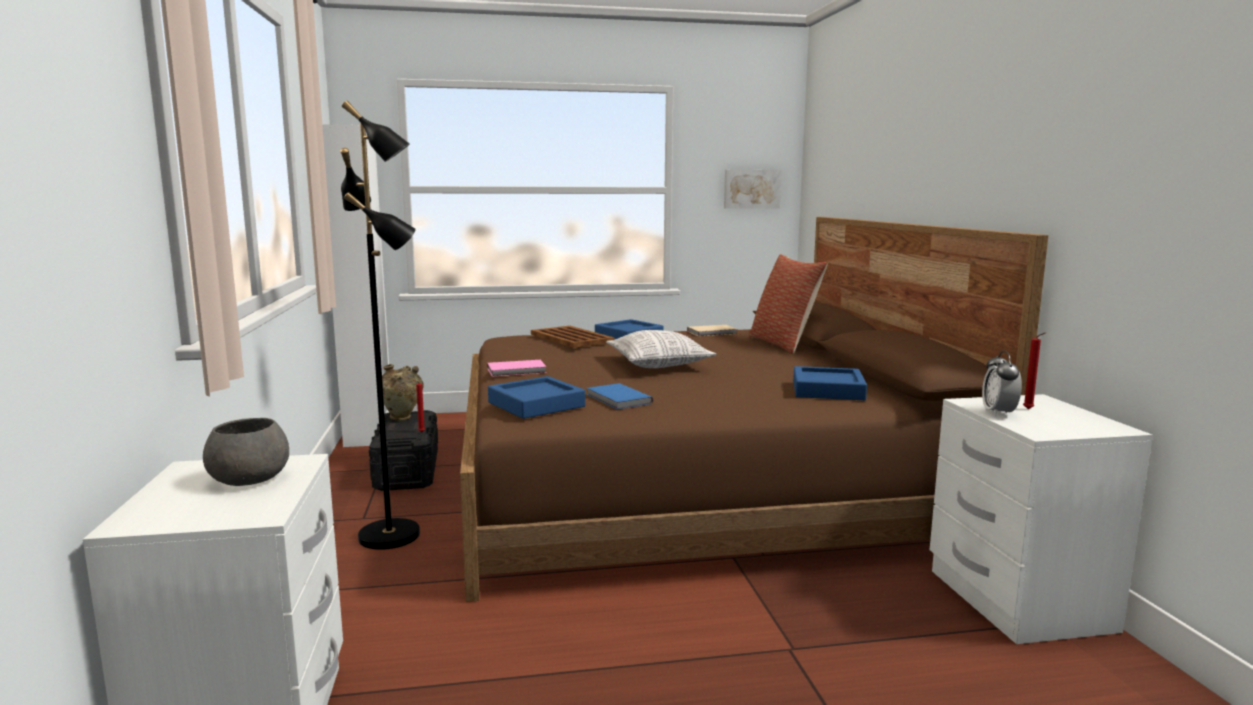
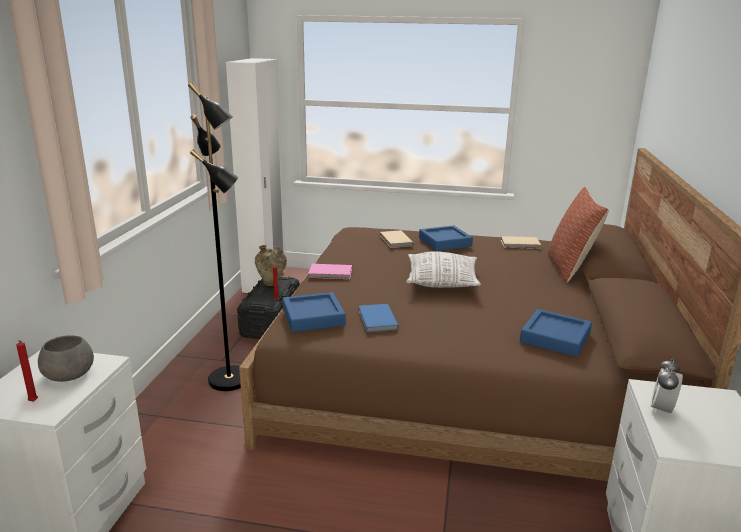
camera: 20 degrees right, 10 degrees up
(571, 338) = (395, 241): brown tray -> beige book
(751, 189) = (590, 112): picture -> none
(1029, 409) = (697, 410): red candle -> red candle (33, 402)

